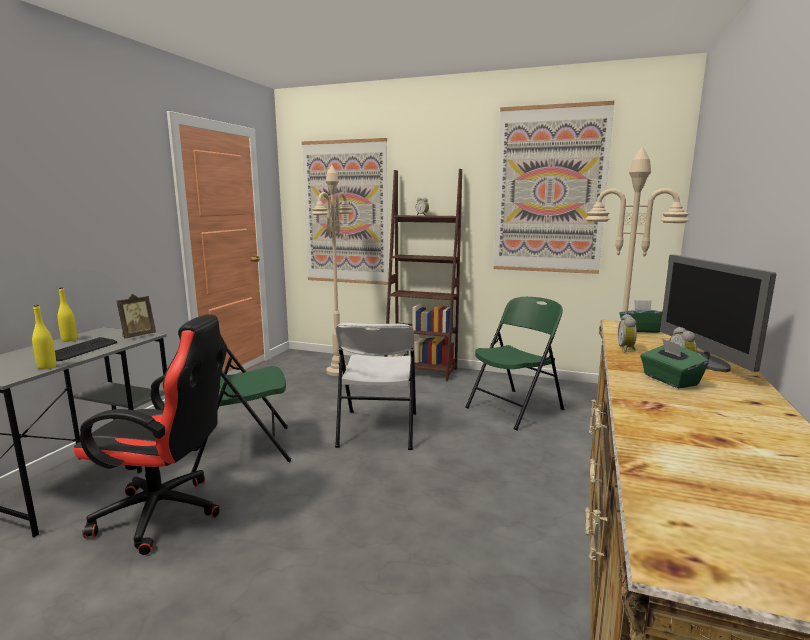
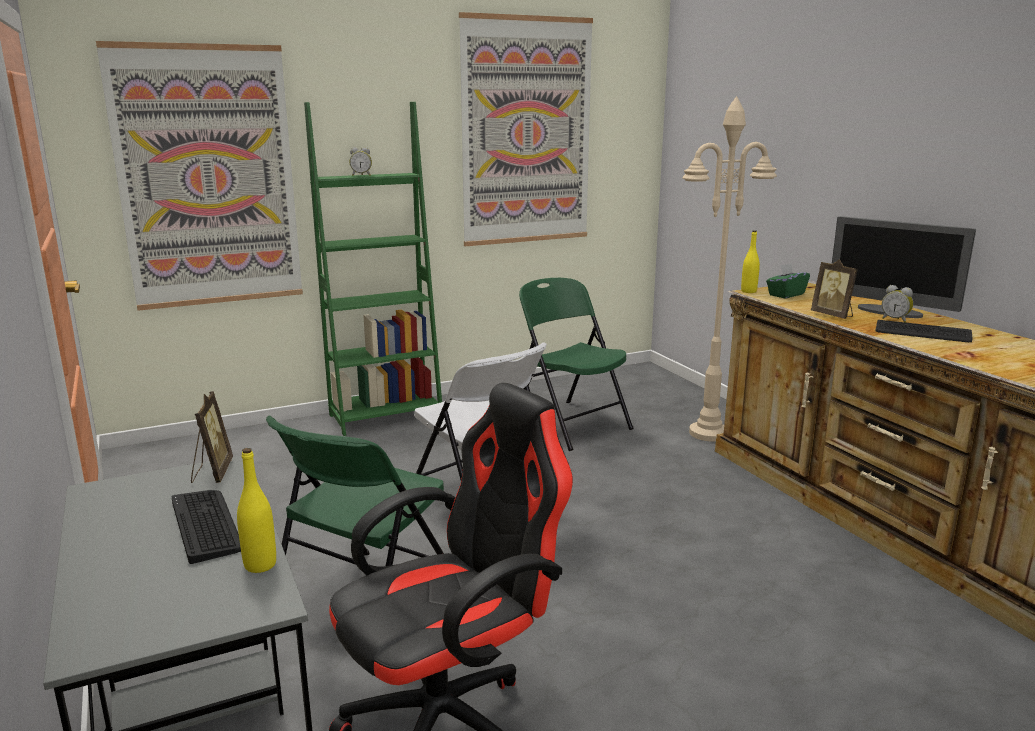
camera: 45 degrees left, 5 degrees up
(69, 340) = (101, 524): yellow bottle -> yellow bottle (748, 291)
(338, 371) = (273, 455): beige floor lamp -> none
(421, 370) = (385, 416): brown bookcase -> green bookcase
(514, 409) = (569, 424): green chair -> green chair turned 45 degrees counterclockwise
(627, 349) = (833, 315): alarm clock -> picture frame
(669, 380) = (922, 333): green tissue box -> keyboard

